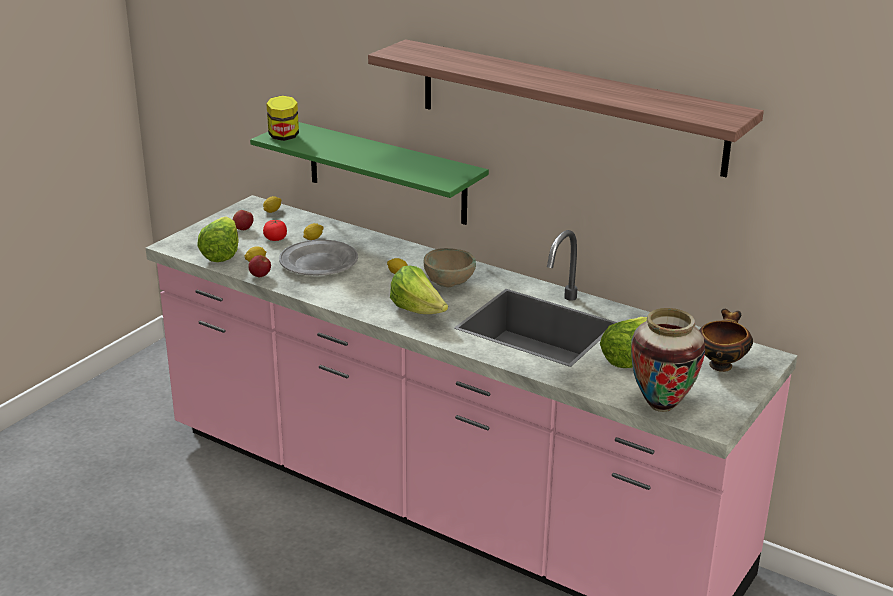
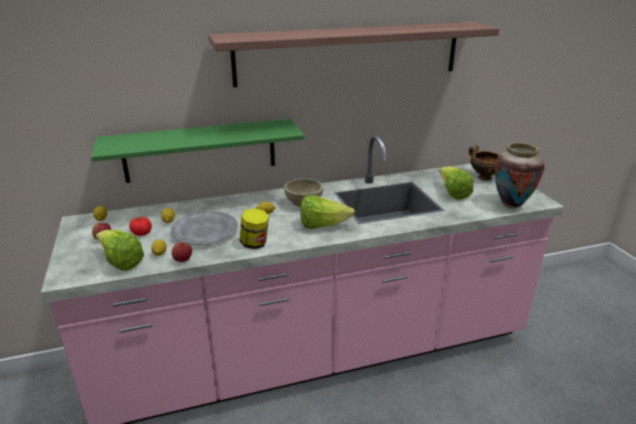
camera: 50 degrees left, 0 degrees up
(283, 137) = (116, 146): jar -> jar (255, 244)

